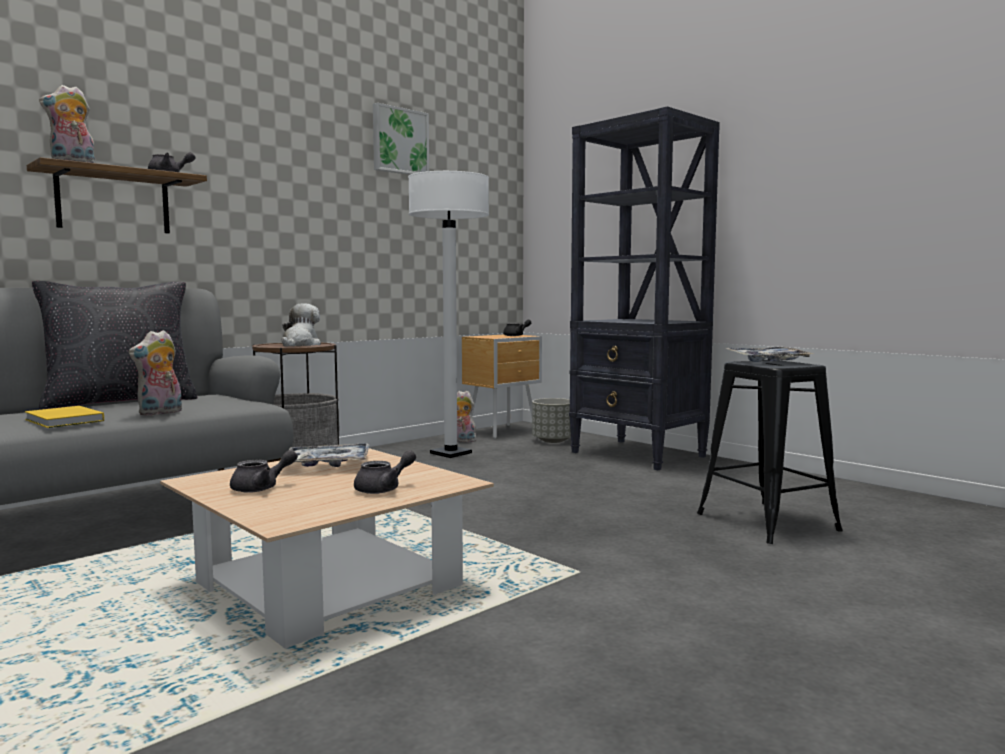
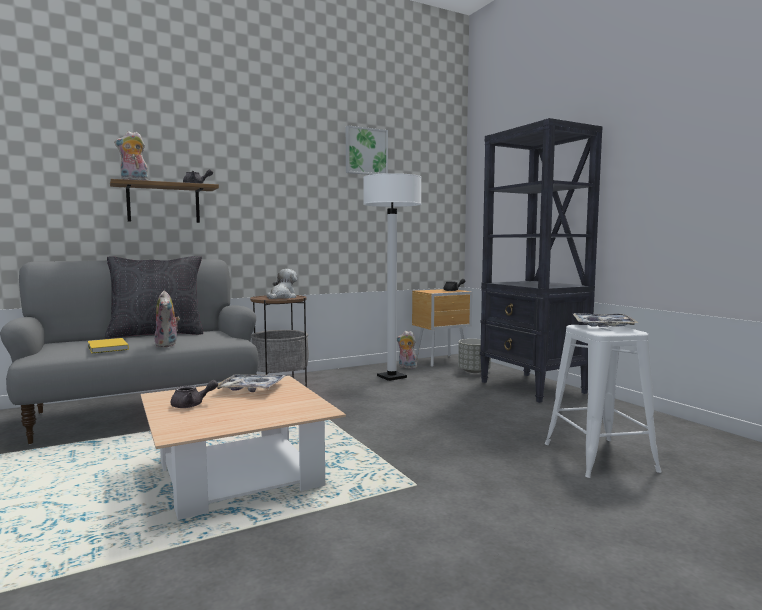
camera: 15 degrees right, 0 degrees up
(160, 413) = (168, 345): plush toy -> plush toy turned 75 degrees counterclockwise
(384, 489) = (266, 413): grey teapot -> none
(766, 522) = (598, 457): black stool -> white stool

